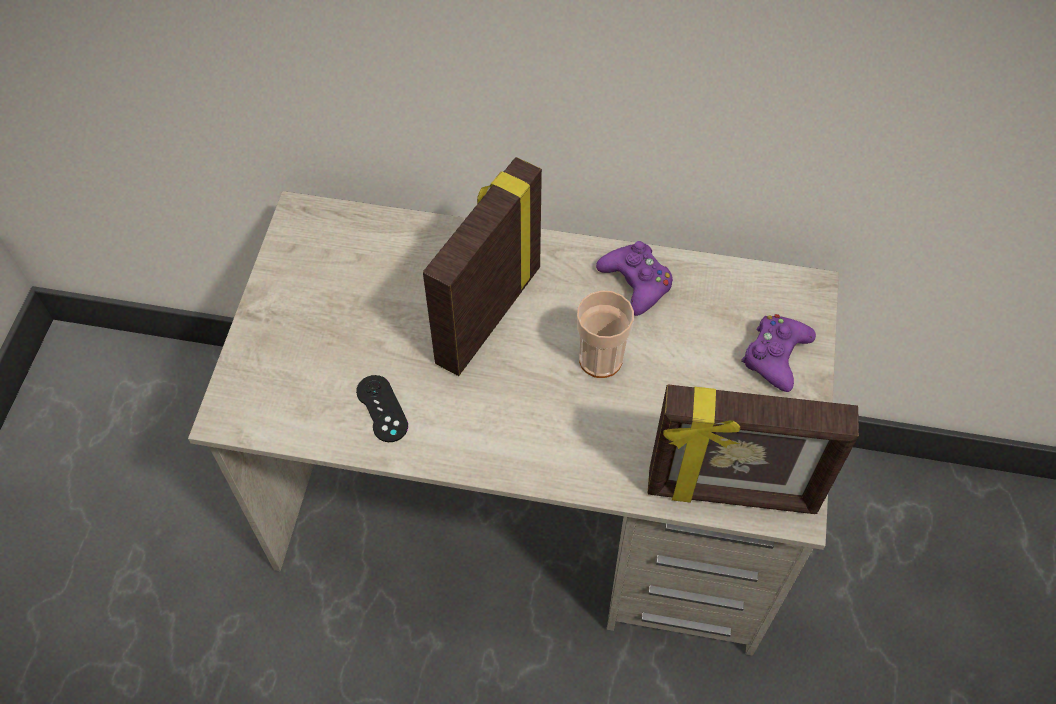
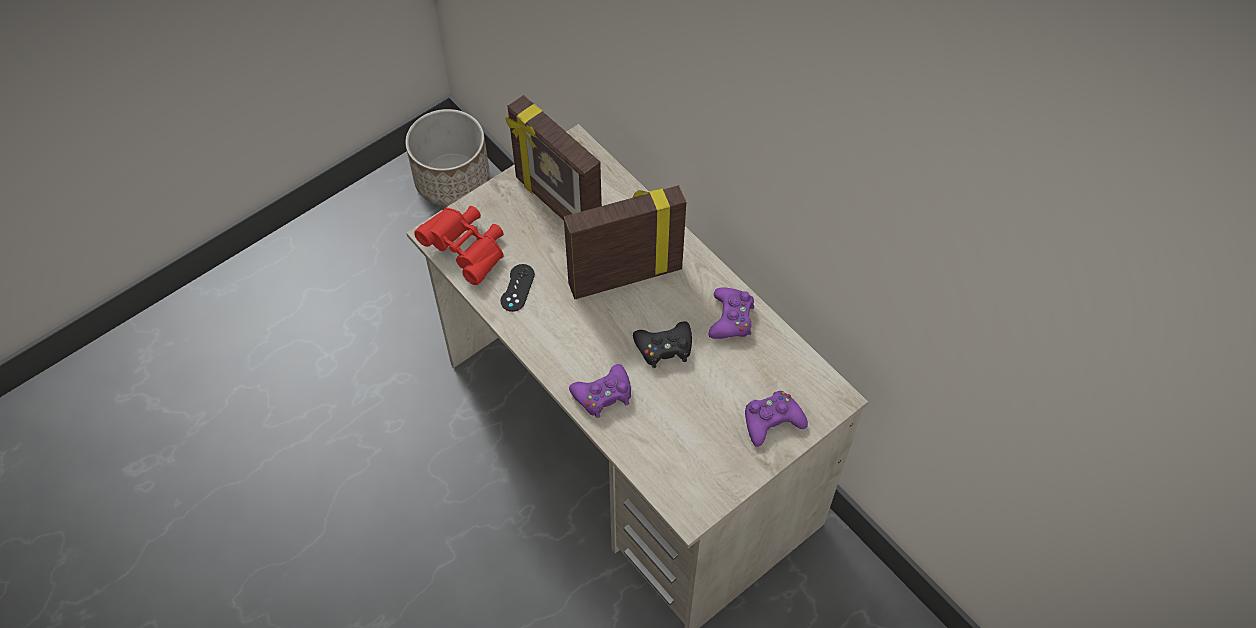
camera: 40 degrees right, 0 degrees up
(104, 377) = (453, 179): none -> planter
(283, 408) = (467, 250): none -> red binoculars
(587, 455) = (603, 395): none -> purple game controller
(600, 359) = (664, 348): cup -> black game controller
(731, 494) = (663, 477): picture frame -> picture frame (557, 205)

